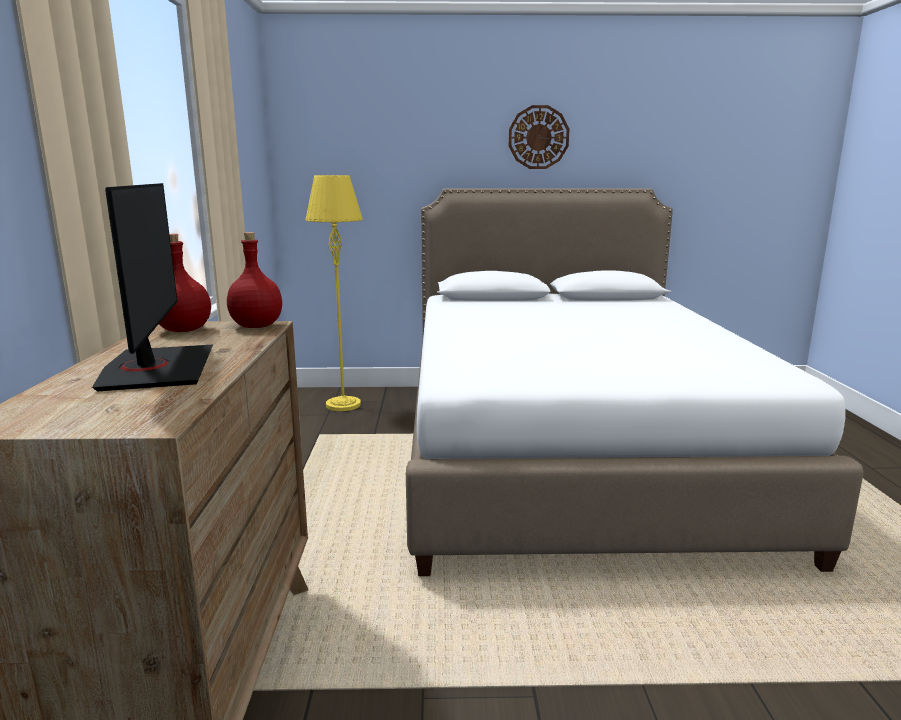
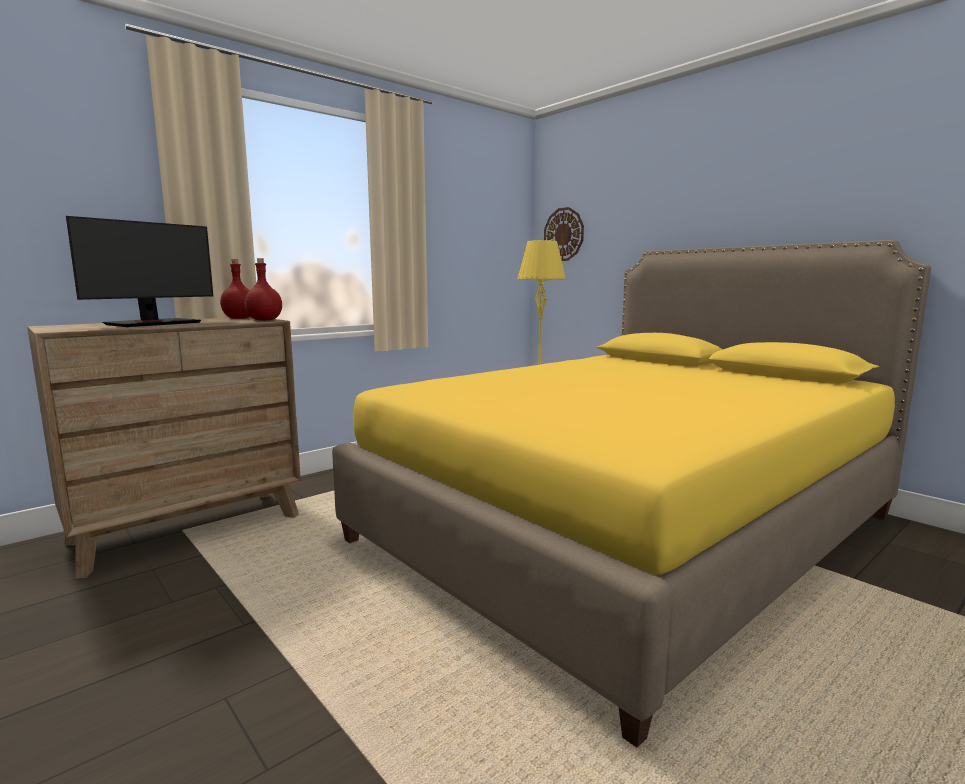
camera: 50 degrees right, 5 degrees down
(538, 137) = (753, 190): wall clock -> wall clock (563, 234)
(568, 453) = (627, 528): white bed -> yellow bed

